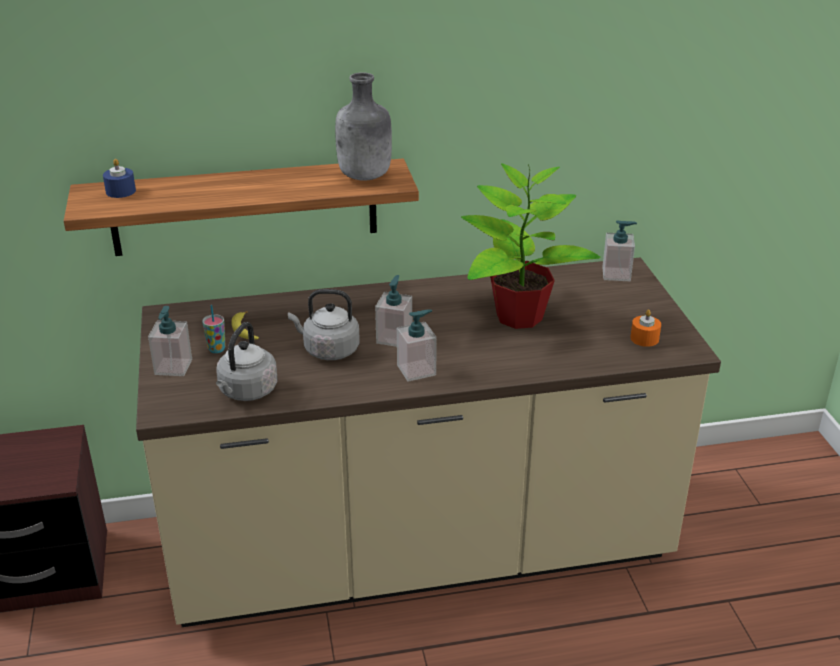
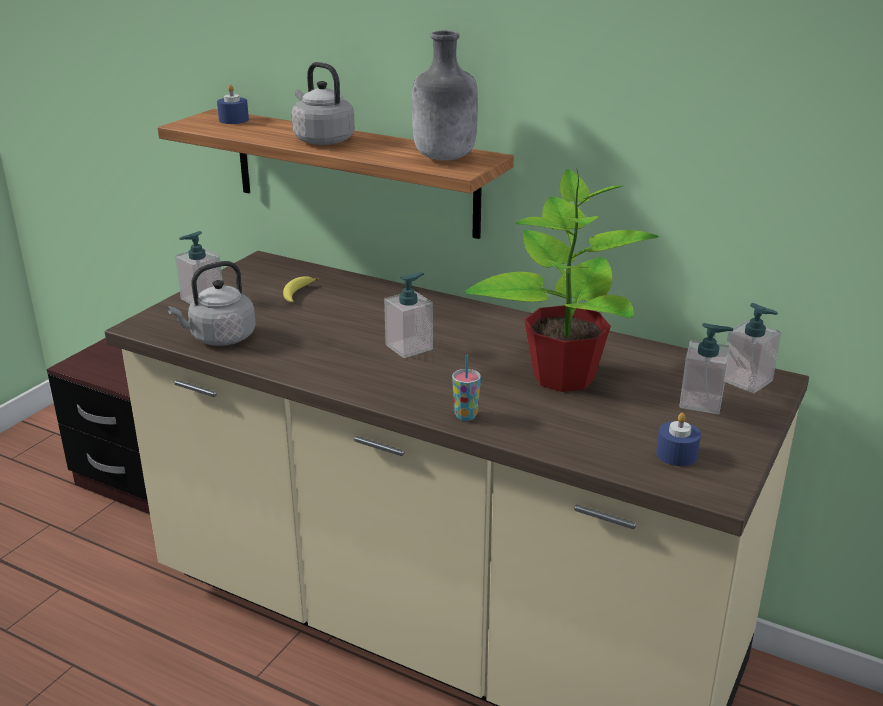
camera: 40 degrees right, 5 degrees down
(216, 349) = (254, 299): cup -> cup (465, 416)
(328, 350) = (336, 334): grey kettle -> grey kettle (322, 140)
(416, 370) = (383, 381): soap dispenser -> soap dispenser (701, 402)
(644, 338) = (676, 454): orange candle -> blue candle

